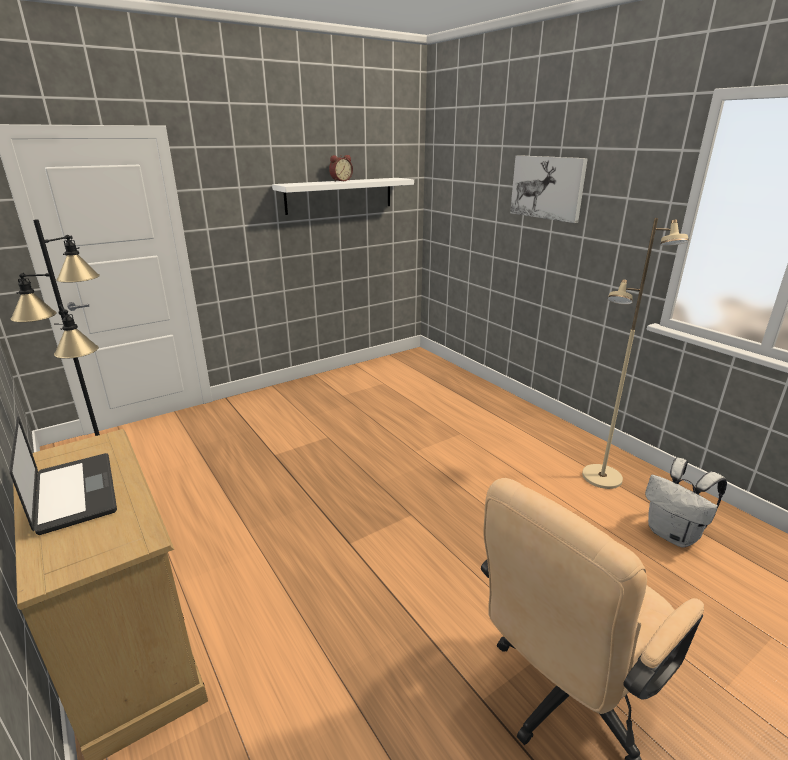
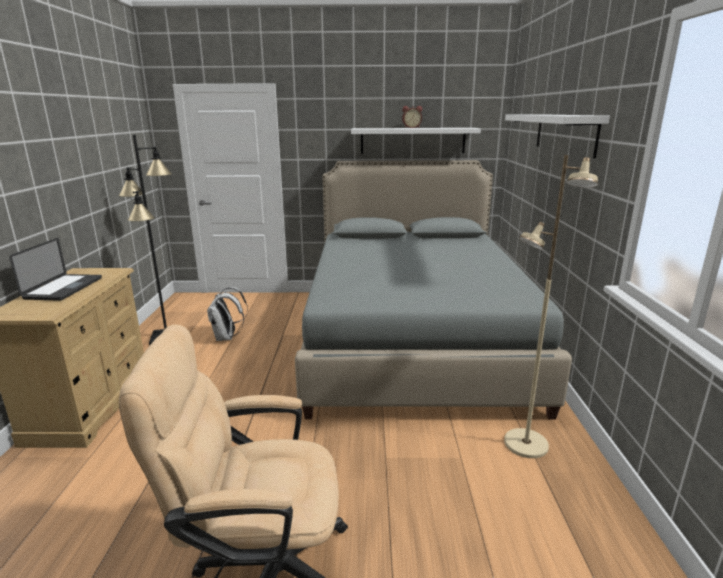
camera: 35 degrees right, 5 degrees down
(413, 416) = (413, 340): none -> grey bed
(547, 187) = (564, 133): picture -> white shelf
(674, 535) = (535, 521): white backpack -> white backpack (227, 337)

